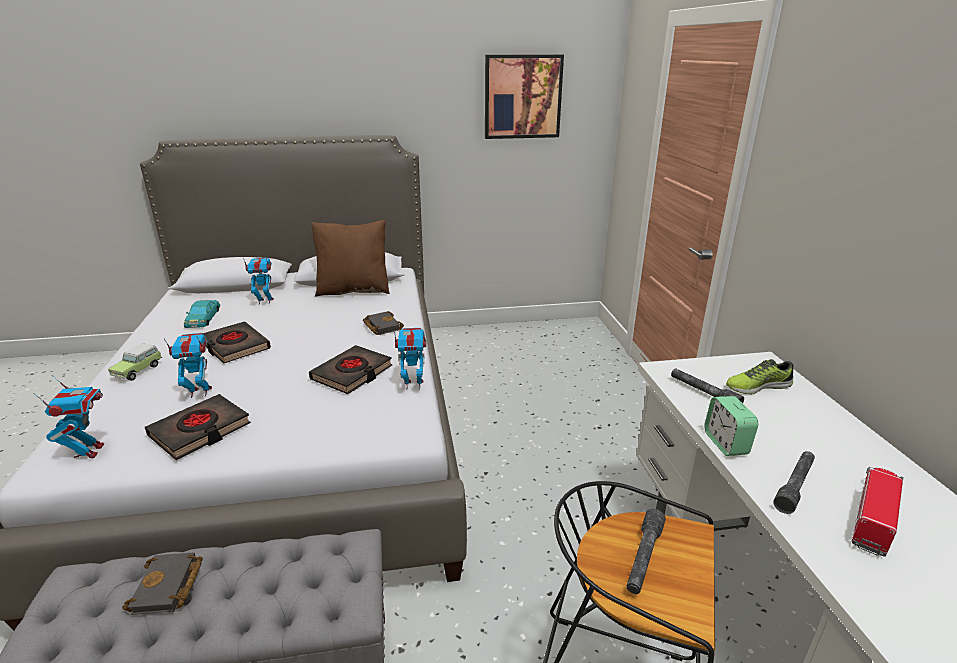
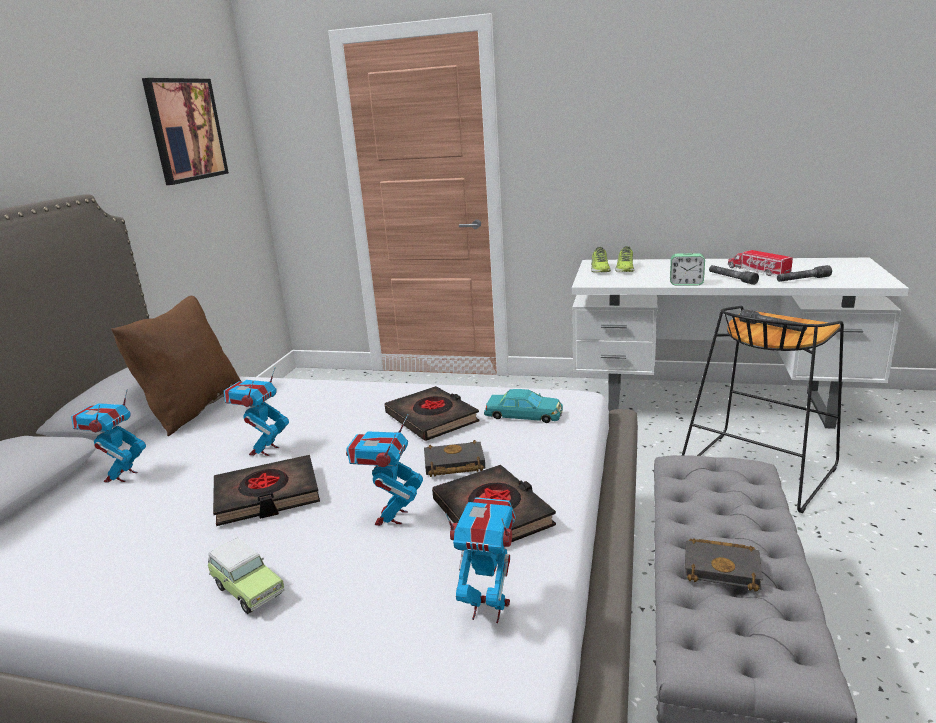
camera: 65 degrees left, 5 degrees down
(203, 318) = (102, 535): turquoise toy car -> turquoise toy car (524, 414)
(381, 326) = (330, 397): black book -> black book (453, 465)
(413, 385) = (484, 391): toy robot -> toy robot (264, 450)
(703, 393) = (625, 279): grey flashlight -> grey flashlight (802, 280)
(735, 369) = (599, 269): none -> shoe

